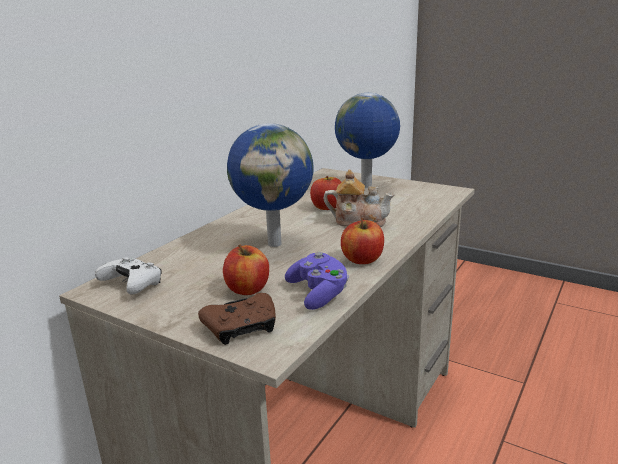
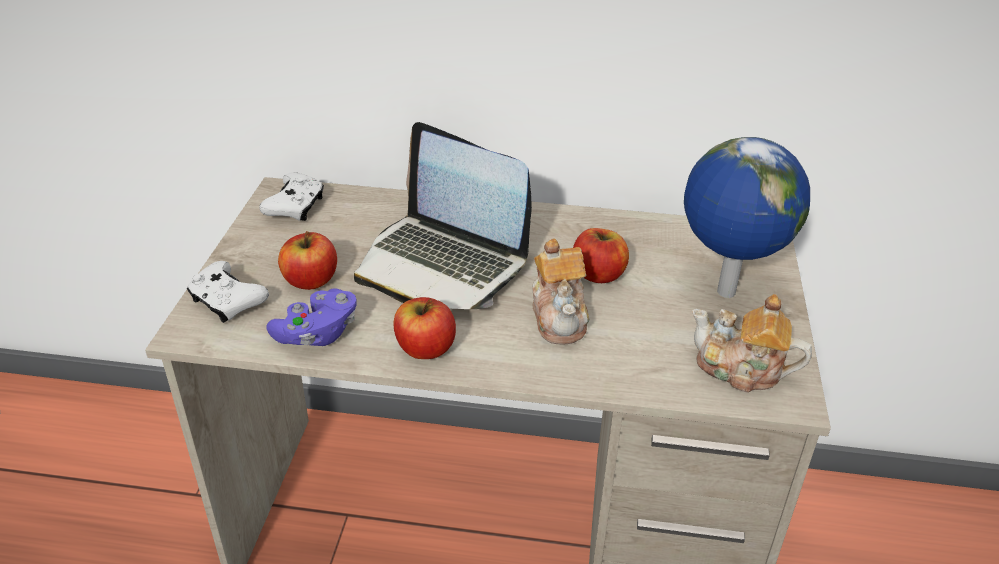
camera: 65 degrees right, 15 degrees up
(241, 328) = (227, 302): brown game controller -> white game controller
(275, 243) = (442, 264): globe -> laptop
(428, 194) = (740, 370): none -> teapot

